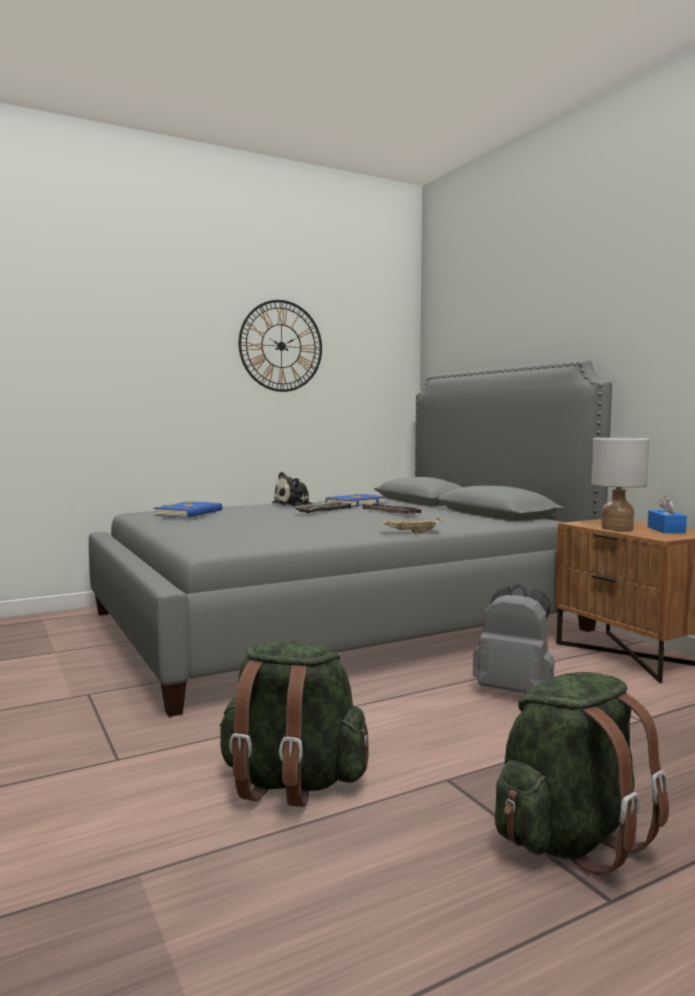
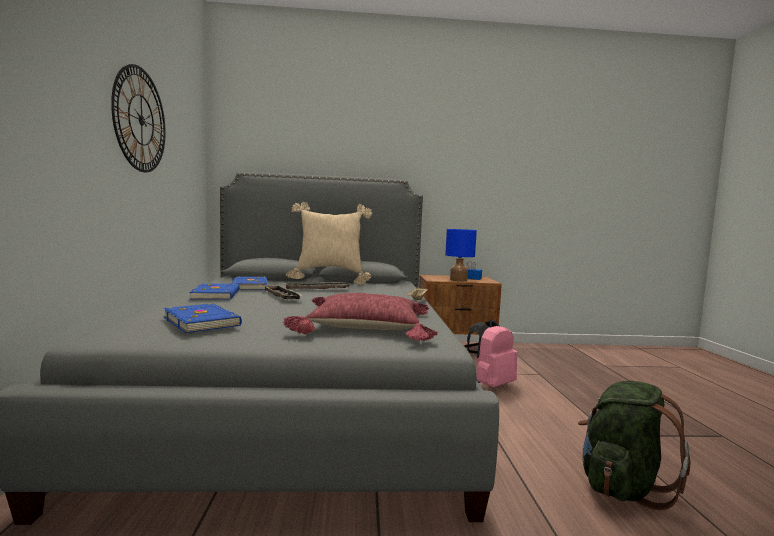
camera: 65 degrees left, 0 degrees up
(254, 533) = (365, 324): none -> red pillow
(295, 505) = (217, 294): plush toy -> blue book
(447, 510) = (329, 282): none -> beige pillow
(515, 691) = (490, 384): grey backpack -> pink backpack
(570, 838) = (669, 426): green backpack -> none
(617, 528) = (458, 280): grey table lamp -> blue table lamp

